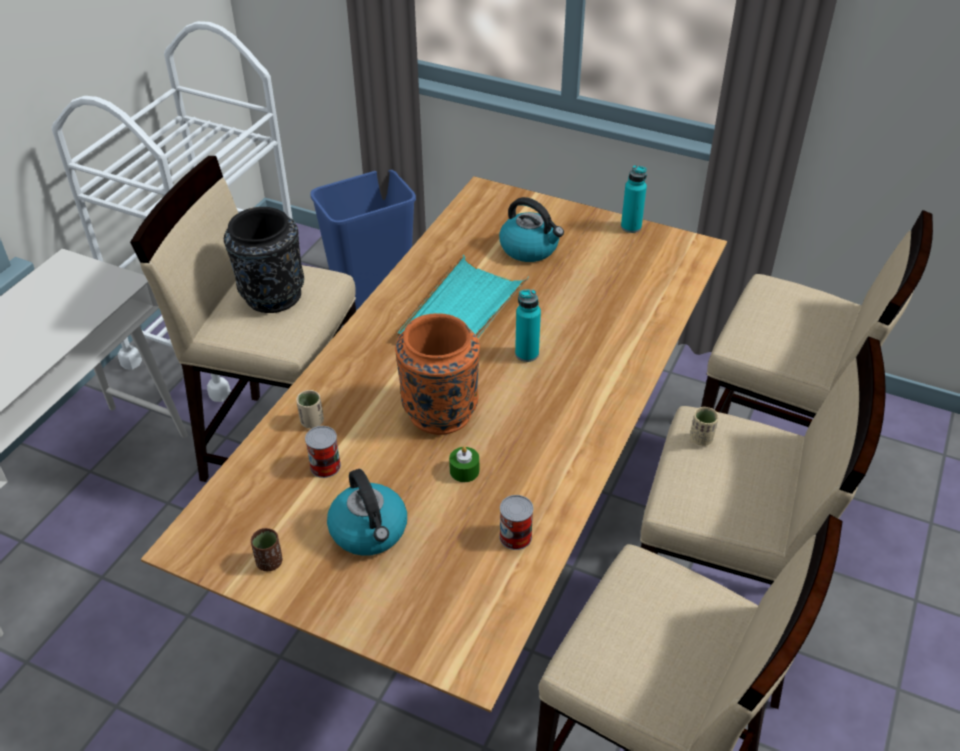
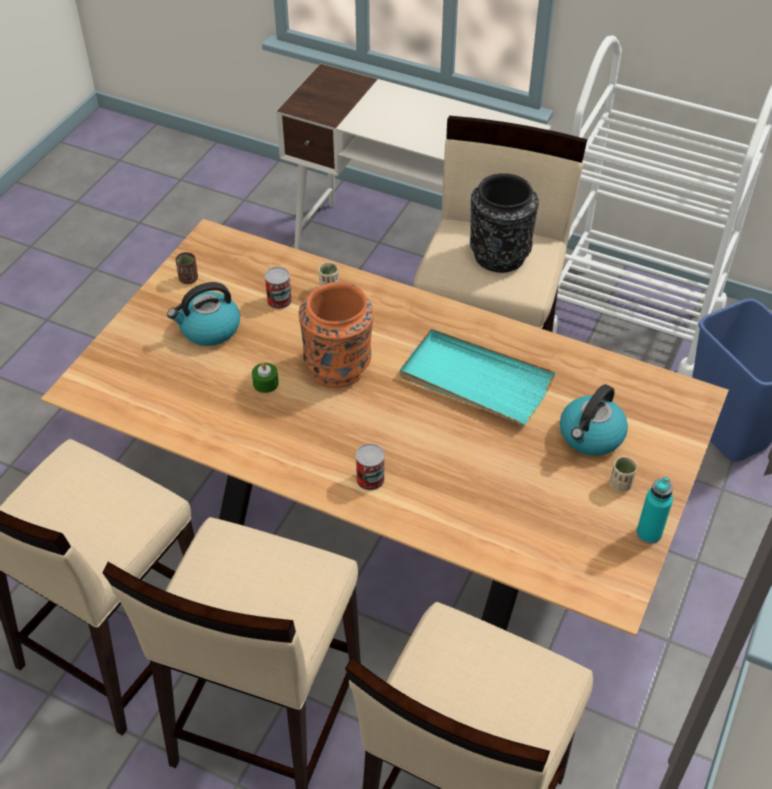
camera: 90 degrees right, 5 degrees up
(515, 536) = (190, 415): can -> can (370, 479)
(527, 354) = (414, 428): turquoise bottle -> none
(701, 439) = (298, 565): beige cup -> beige cup (620, 485)

